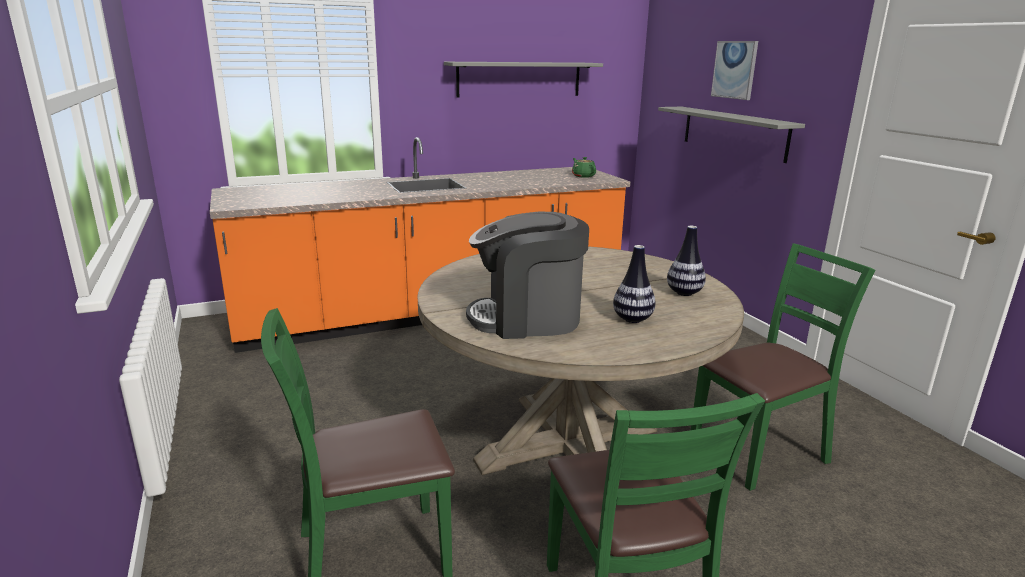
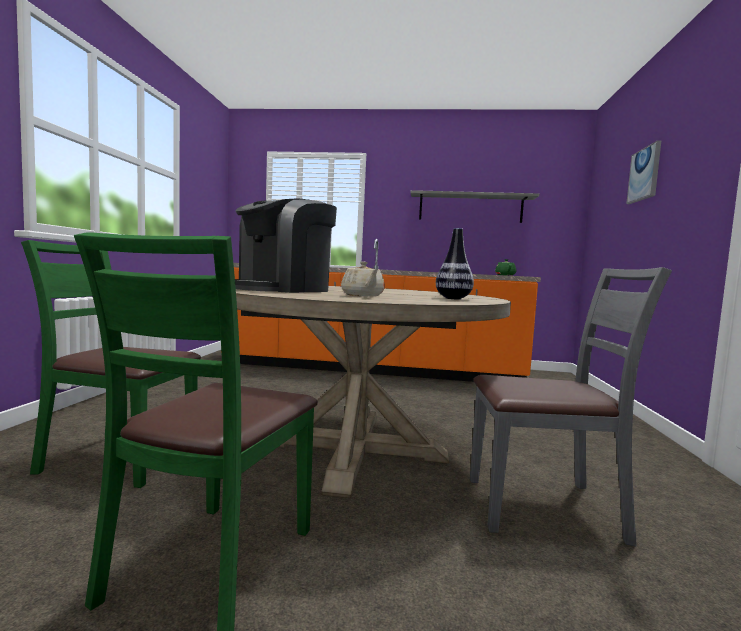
camera: 30 degrees right, 15 degrees down
(527, 318) = (283, 289): coffee machine -> coffee machine turned 75 degrees counterclockwise
(632, 319) = (362, 296): vase -> beige teapot
(733, 132) = (643, 230): grey shelf -> none
(758, 451) = (544, 508): green chair -> grey chair

